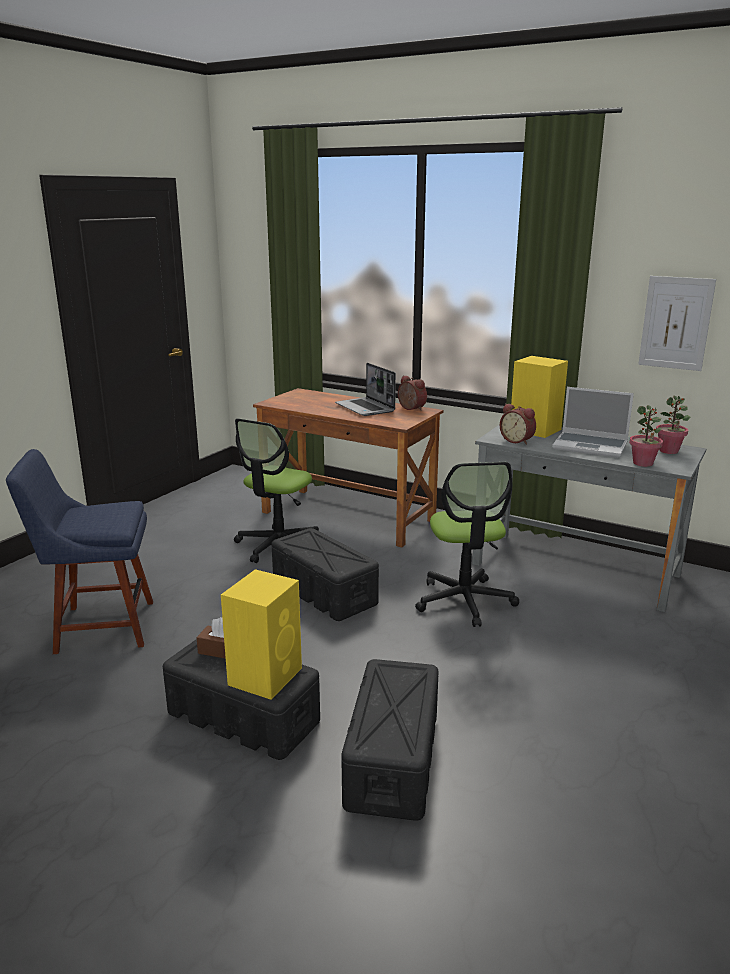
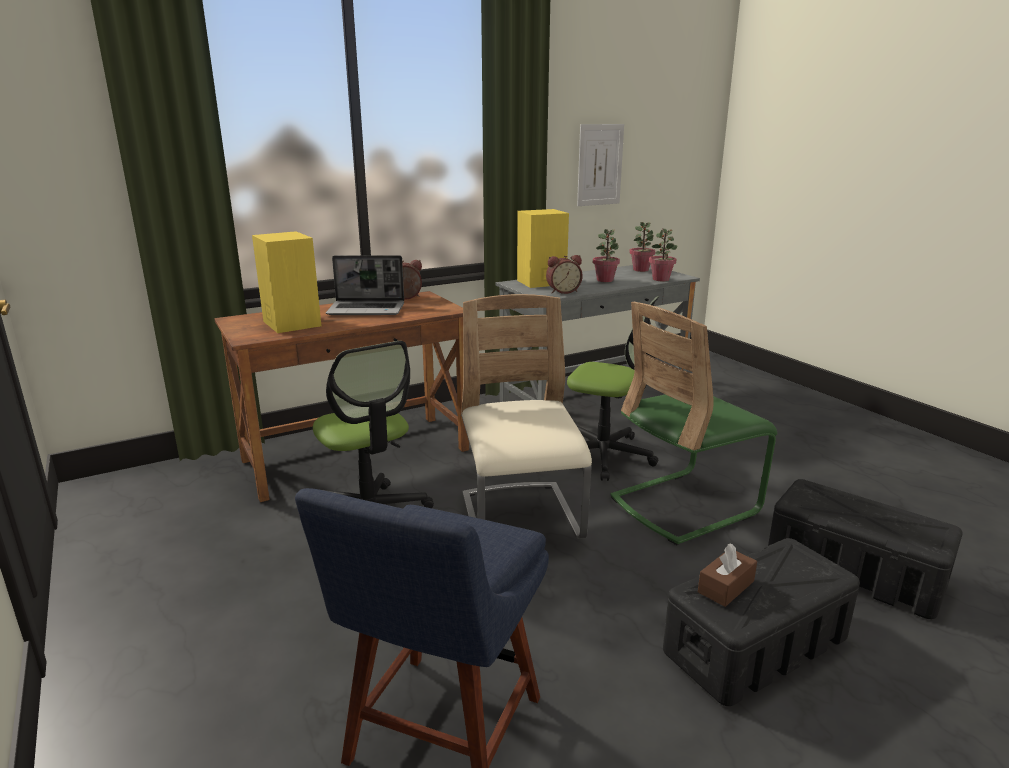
camera: 60 degrees left, 0 degrees up
(266, 675) = (793, 569): yellow speaker -> yellow speaker (291, 323)
(324, 592) = (521, 518): black storage box -> beige chair
(418, 654) = (684, 505): none -> green chair
(591, 446) = (605, 280): laptop -> potted plant

